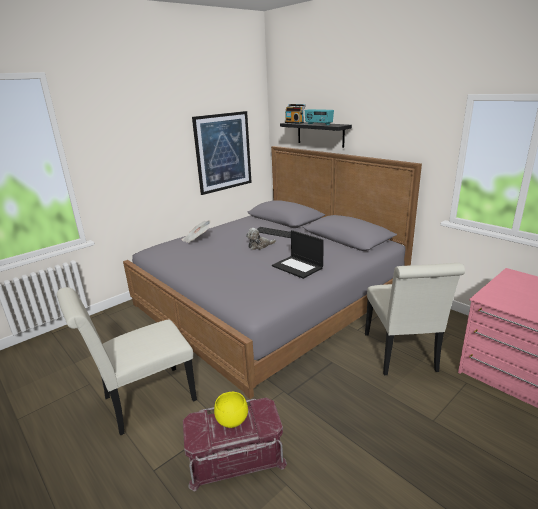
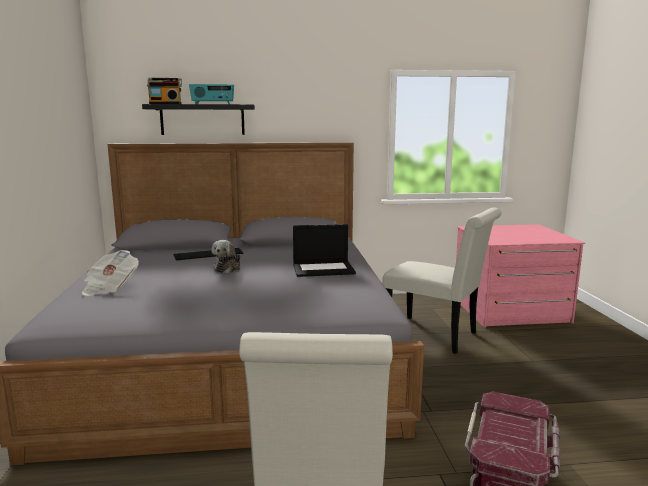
camera: 55 degrees left, 10 degrees down
(223, 152) = (61, 147): picture -> none
(231, 421) = (506, 428): yellow bowl -> none

